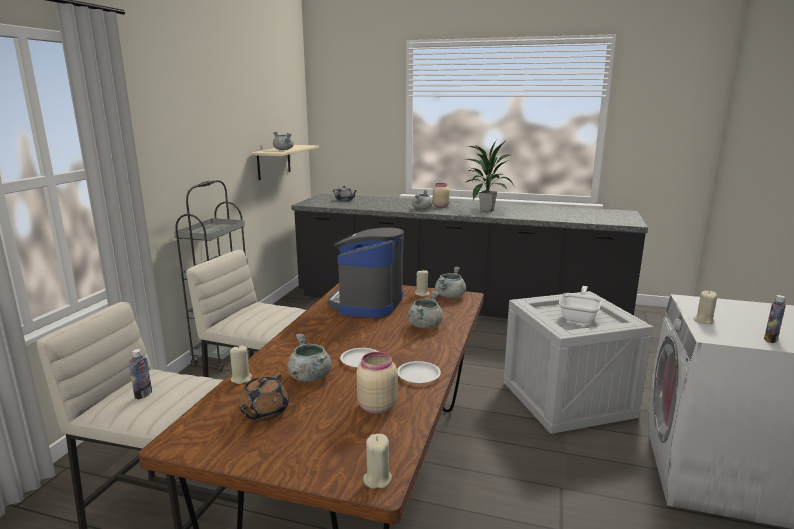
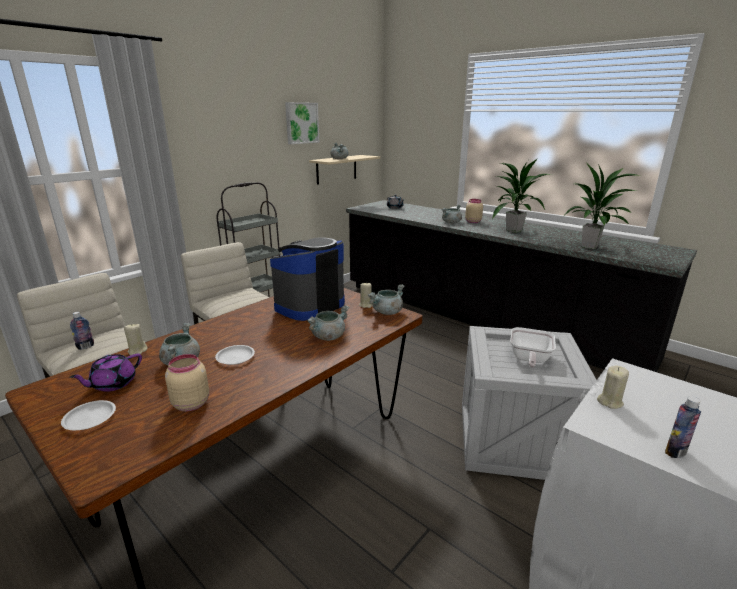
camera: 25 degrees right, 5 degrees up
(242, 110) = (301, 123): none -> picture
(264, 412) = (113, 384): brown teapot -> purple teapot
(377, 479) = (103, 471): beige candle -> none
(418, 375) = (260, 383): white plate -> white plate (90, 418)
(564, 217) = (590, 247): none -> potted plant
(579, 317) = (529, 359): frying pan -> frying pan turned 150 degrees clockwise

